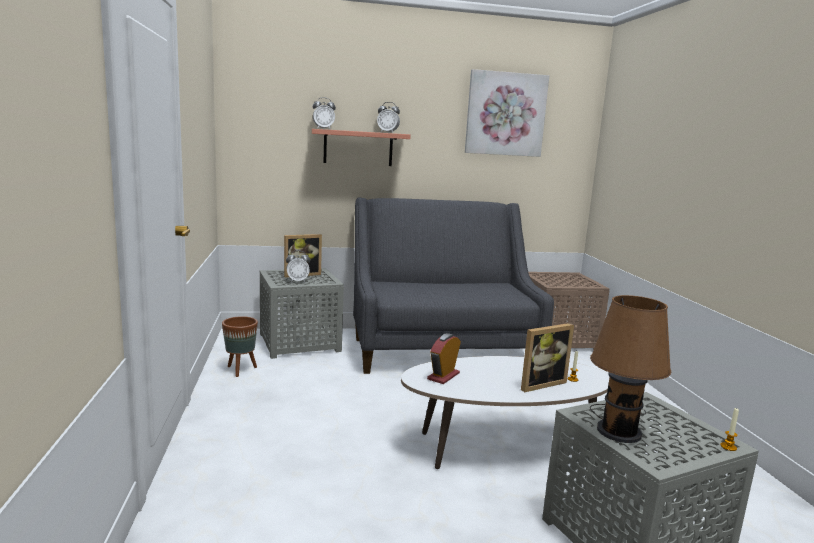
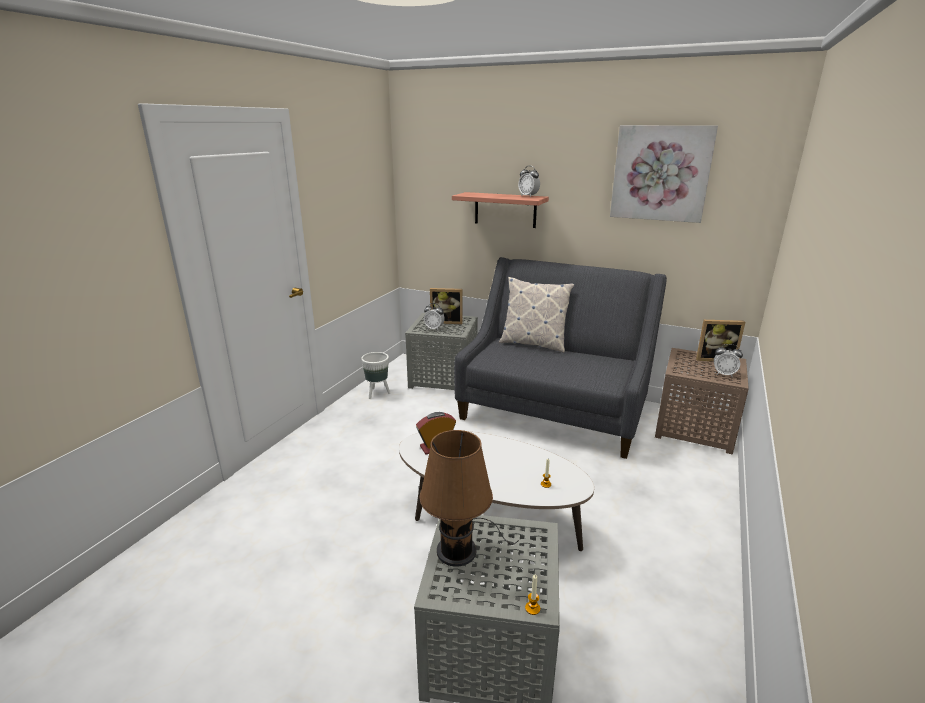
camera: 35 degrees right, 10 degrees up
(240, 370) = (377, 393): brown planter -> white planter
(323, 129) = (471, 193): alarm clock -> alarm clock (724, 374)
(414, 281) = (533, 344): none -> pillow
(539, 383) = (507, 478): picture frame -> picture frame (714, 358)

